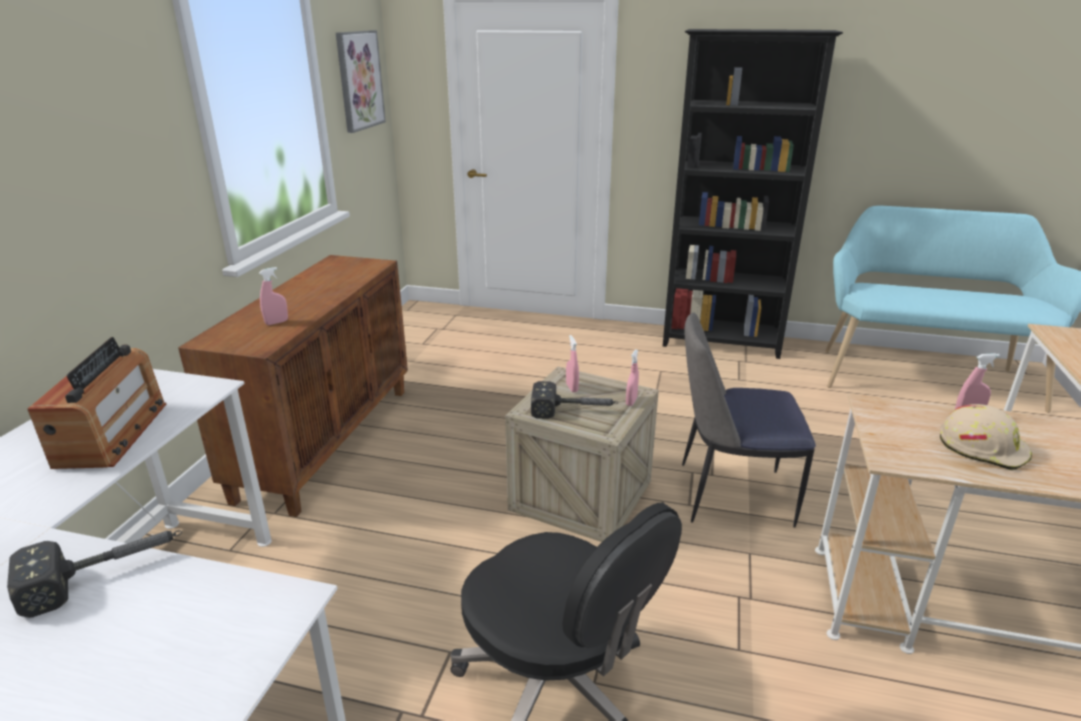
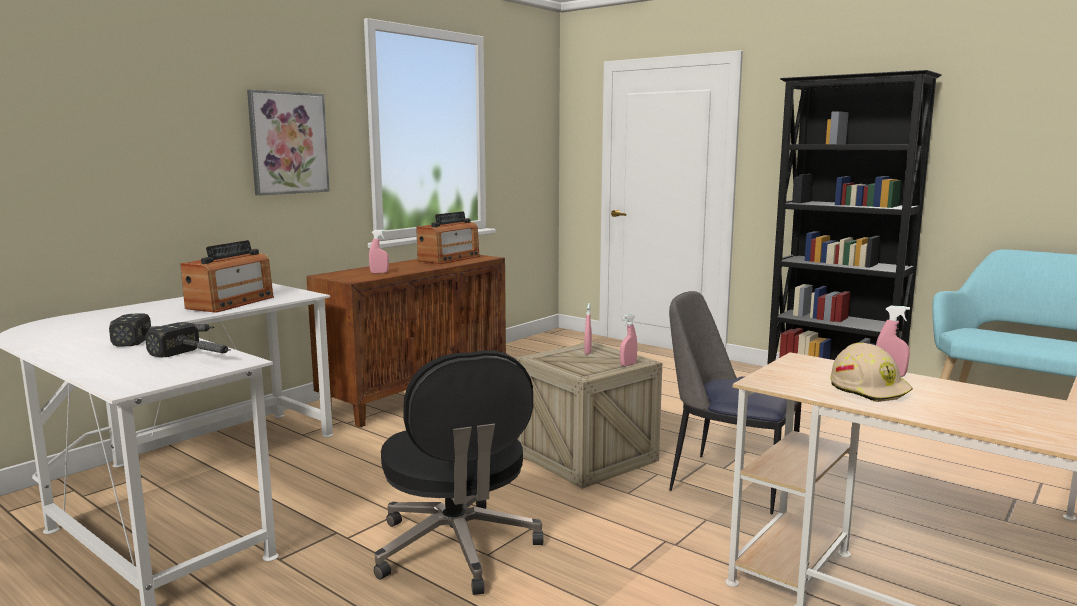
camera: 25 degrees right, 15 degrees down
(333, 273) = (449, 259): none -> radio
(359, 80) = (526, 131): picture -> picture (288, 143)
(574, 410) = (573, 362): hammer -> hammer (197, 356)

